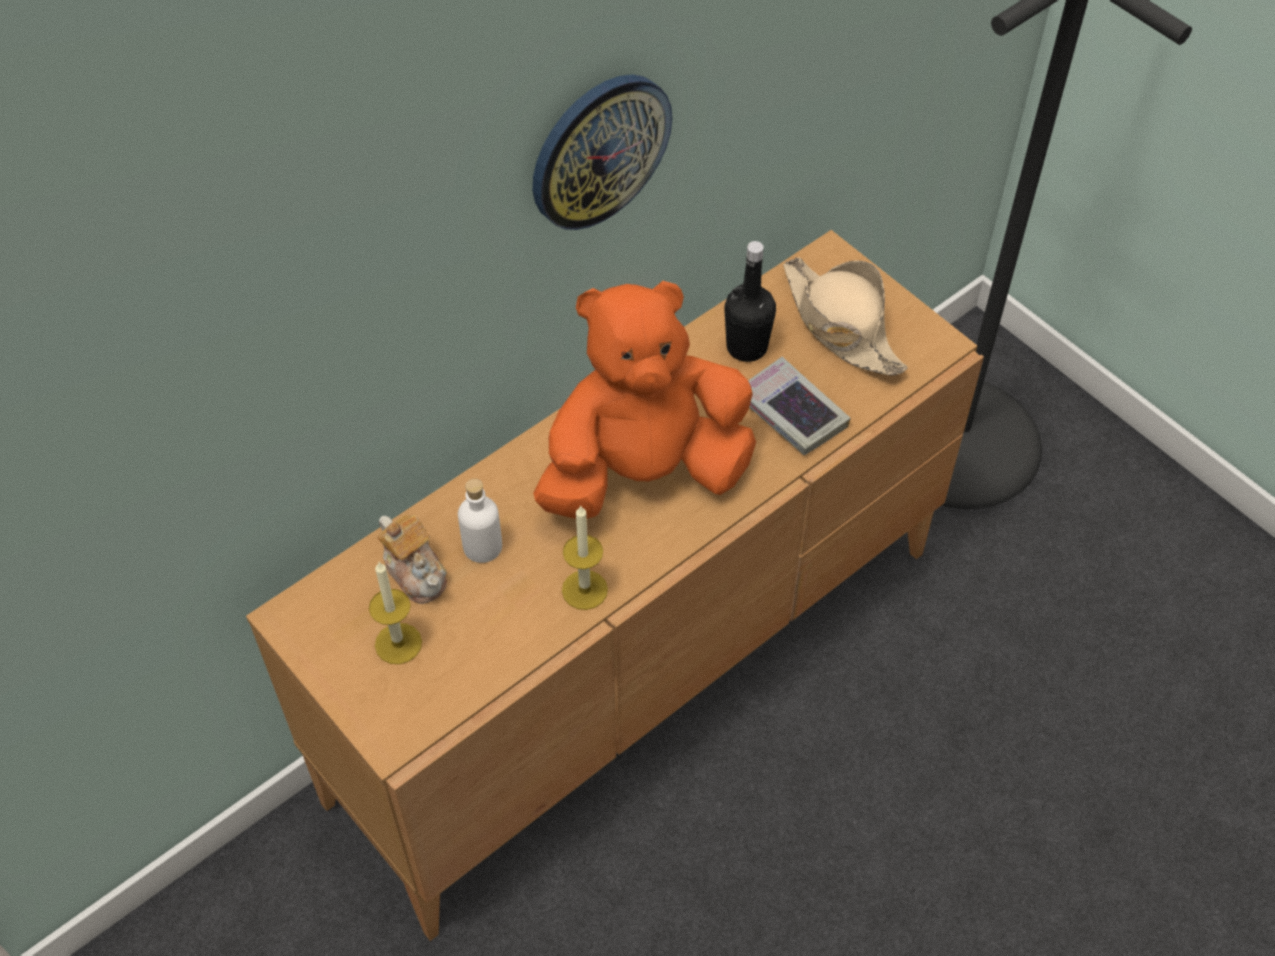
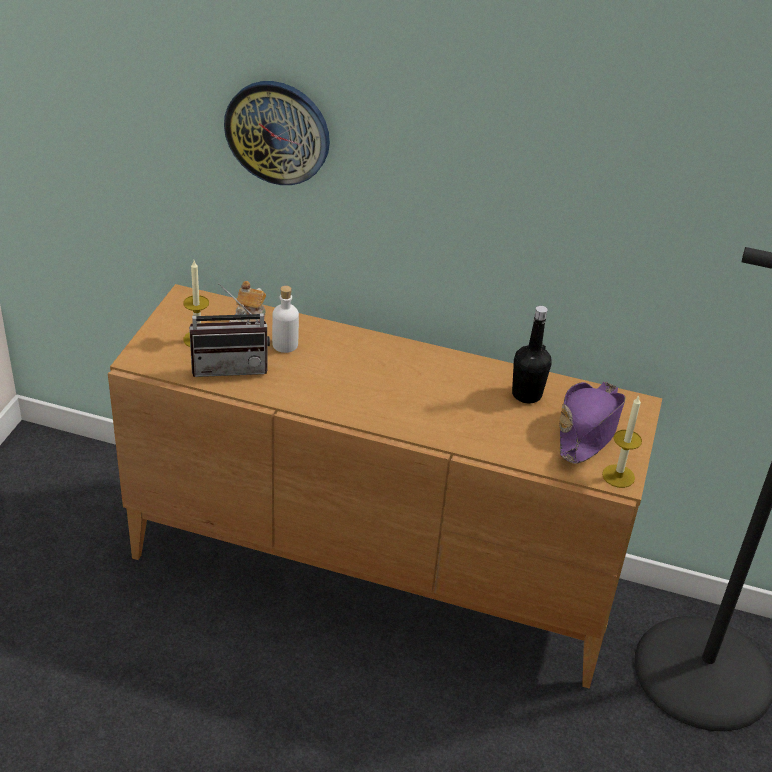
camera: 55 degrees right, 15 degrees down
(484, 630) = (230, 366): none -> radio
(584, 590) = (288, 393): candle -> candle (618, 476)
(599, 150) = (477, 167): wall clock -> wall clock (278, 132)
(644, 472) = (391, 386): orange plush toy -> none
(791, 412) = (495, 431): book -> none
(840, 324) = (588, 429): beige hat -> purple hat

